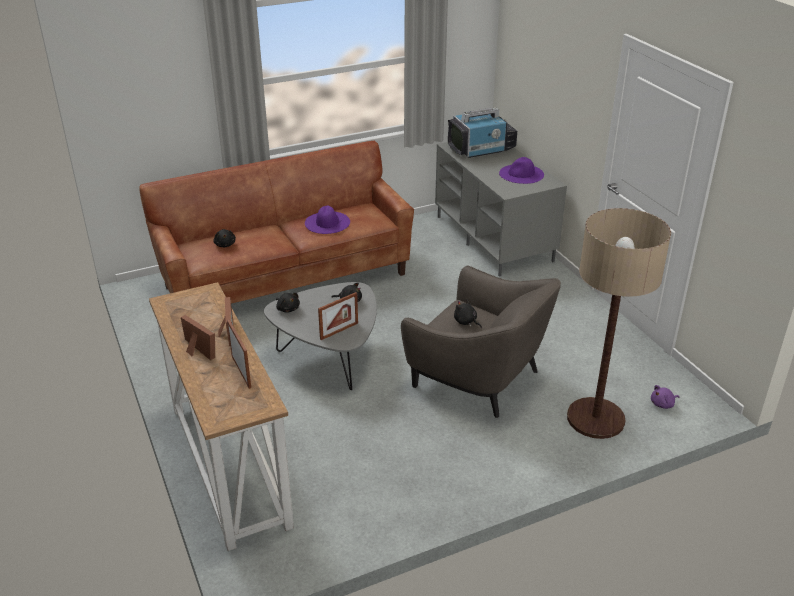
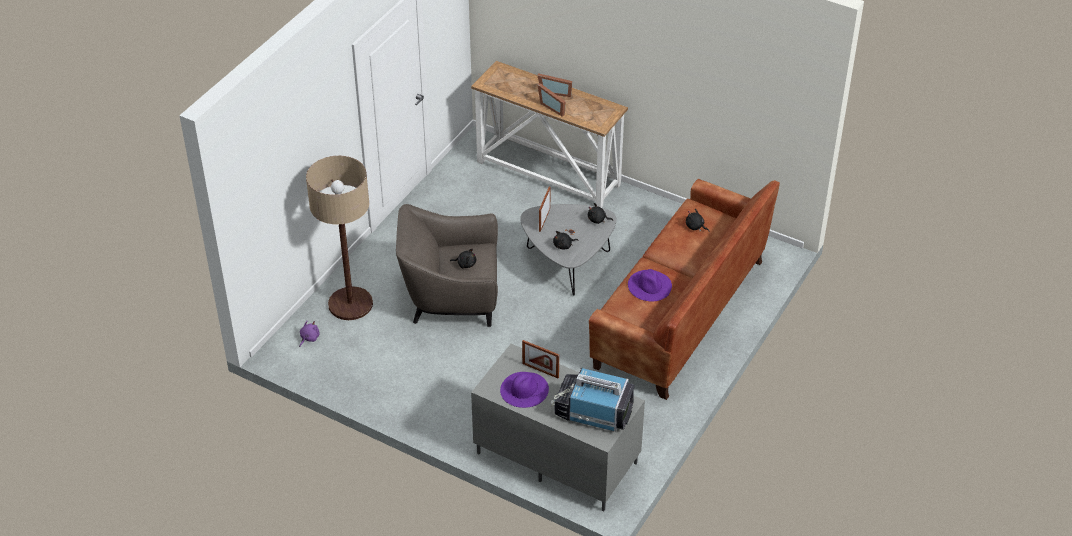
camera: 145 degrees right, 10 degrees up
(241, 371) = (518, 92): picture frame -> picture frame (540, 370)
(481, 149) = (593, 412): television -> television turned 75 degrees clockwise

